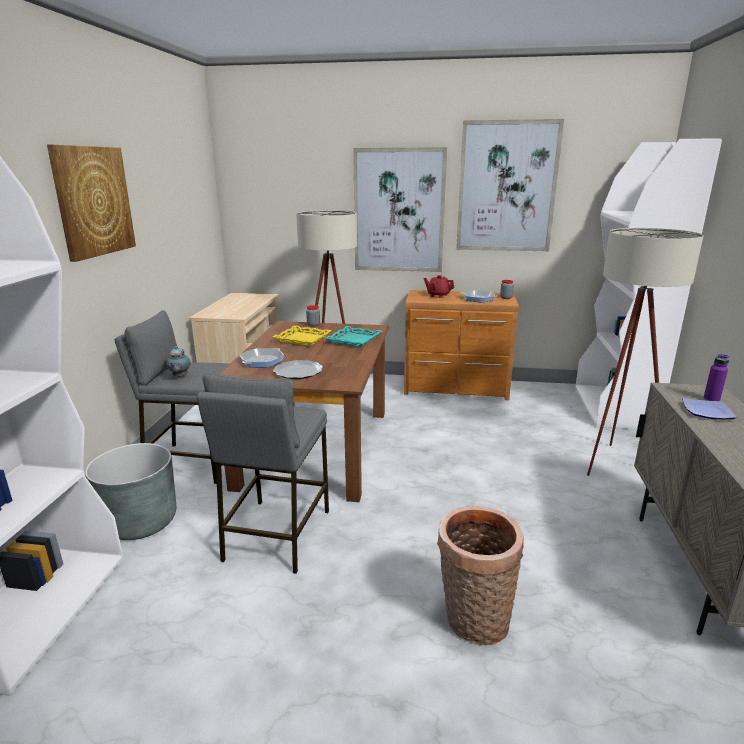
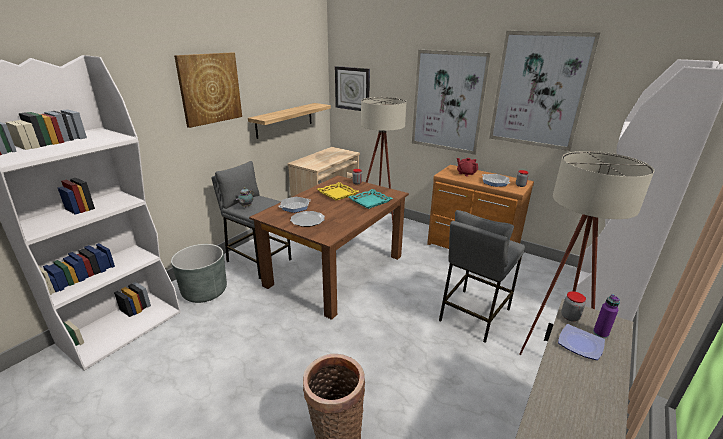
camera: 25 degrees right, 5 degrees up
(179, 253) = (285, 120): none -> shelf
(258, 207) = (352, 88): none -> wall clock
(276, 534) = (266, 325): grey stool -> grey stool (473, 314)
(674, 394) = (570, 317): none -> jar

